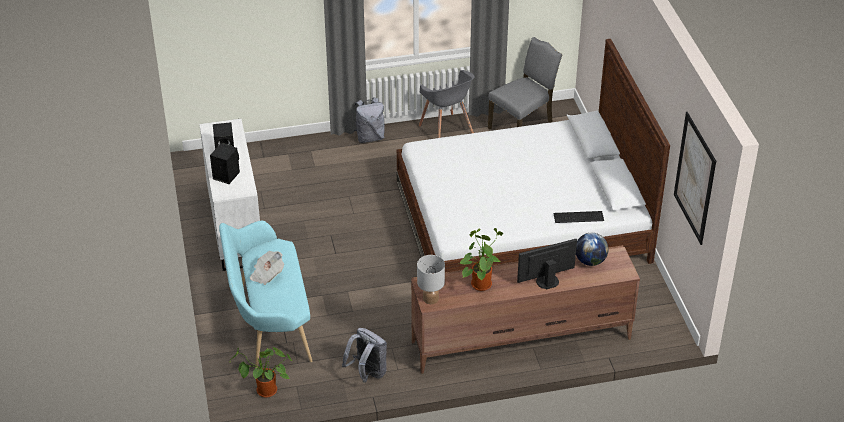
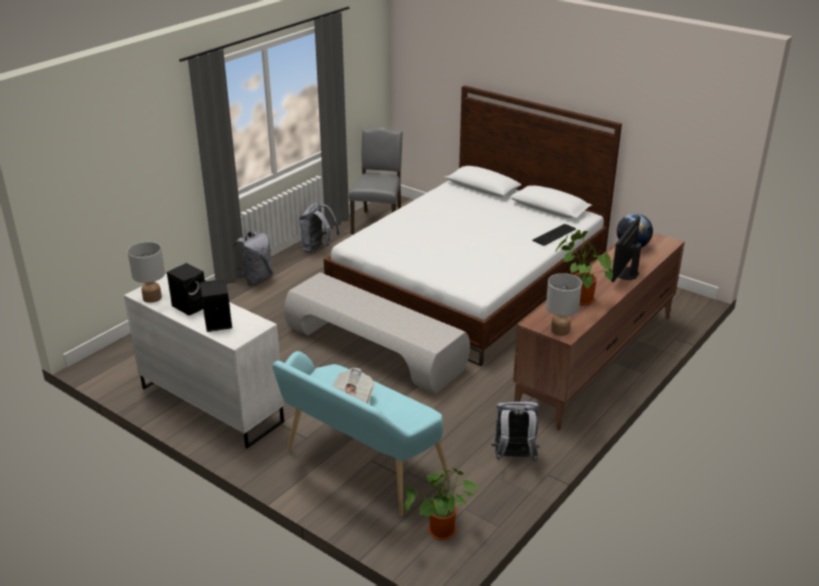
camera: 40 degrees left, 10 degrees down
(211, 135) = (152, 298): none -> grey table lamp
(381, 242) = (375, 348): none -> grey bench
(446, 130) = (318, 248): grey chair -> grey backpack
(694, 178) = (681, 130): picture -> none

